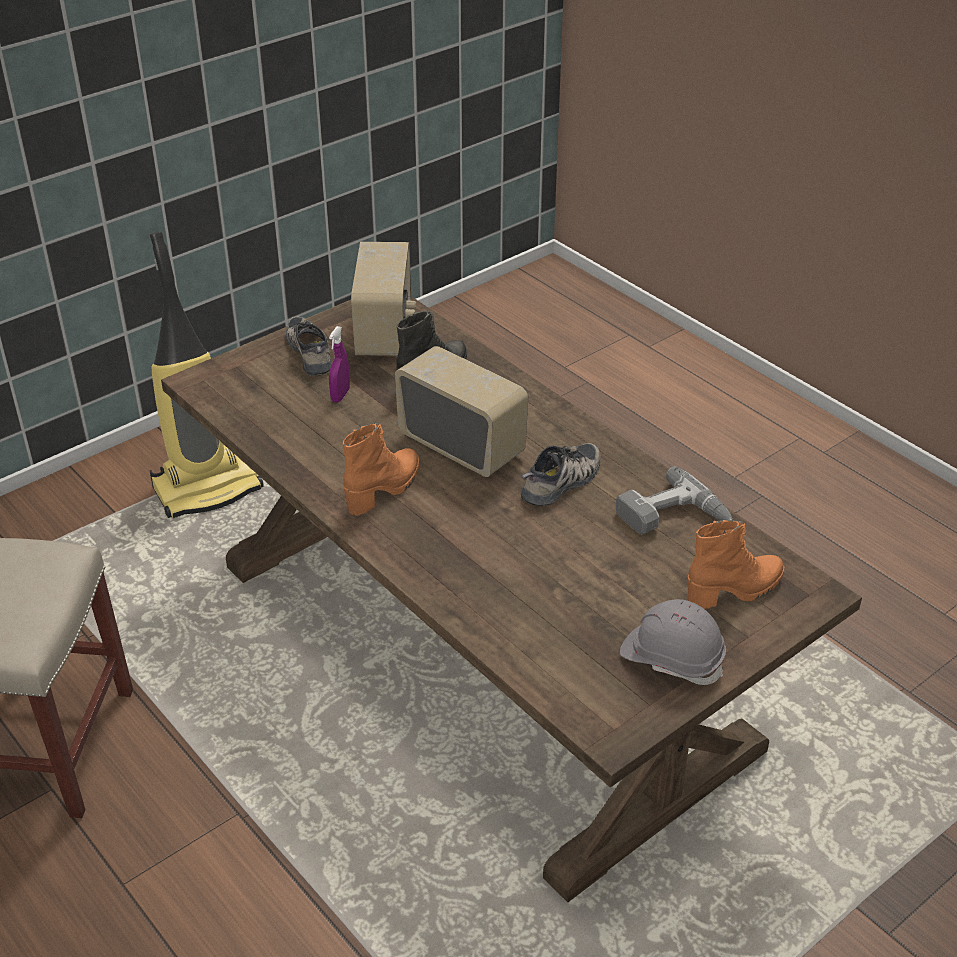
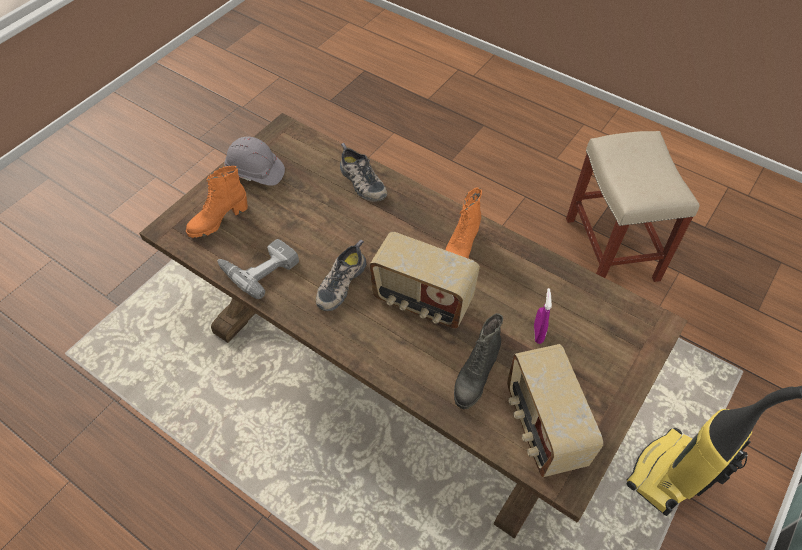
camera: 165 degrees right, 15 degrees up
(311, 352) = (592, 382): shoe -> shoe (361, 182)

